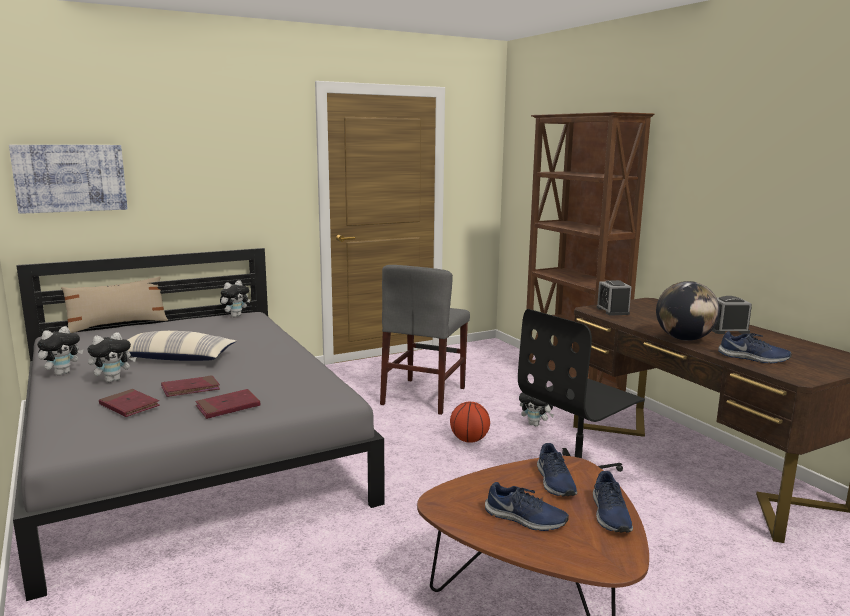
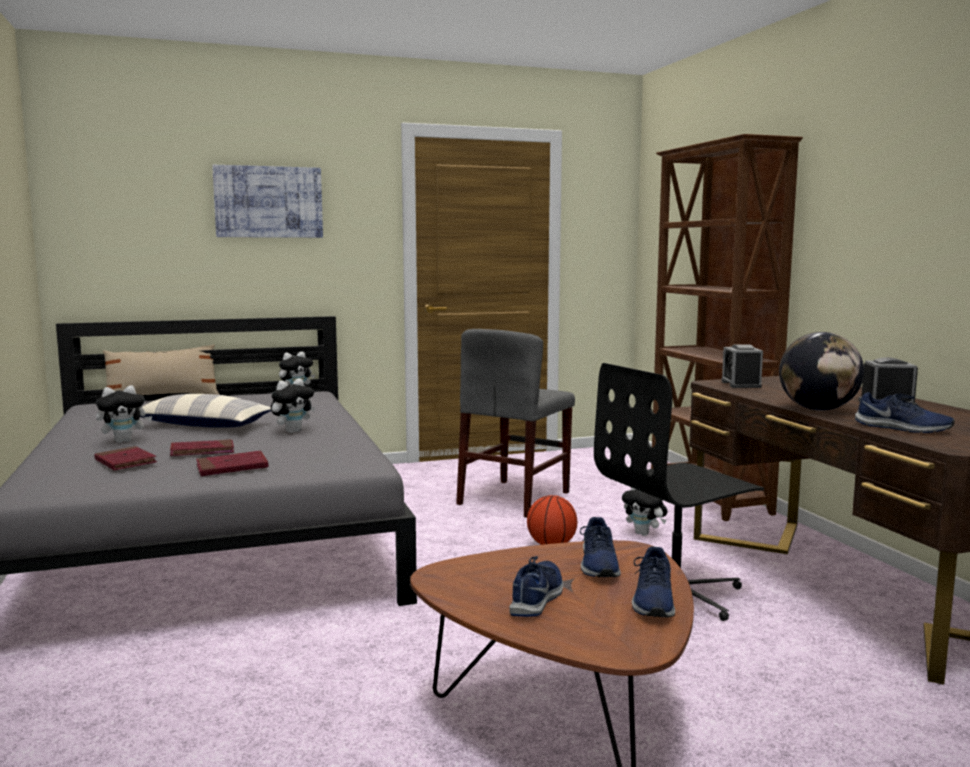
camera: 10 degrees right, 5 degrees down
(62, 373) = (75, 434): plush toy -> plush toy (293, 431)
(70, 178) = (120, 229): picture -> picture (268, 202)
(525, 519) = (538, 597): blue shoe -> blue shoe turned 105 degrees counterclockwise

